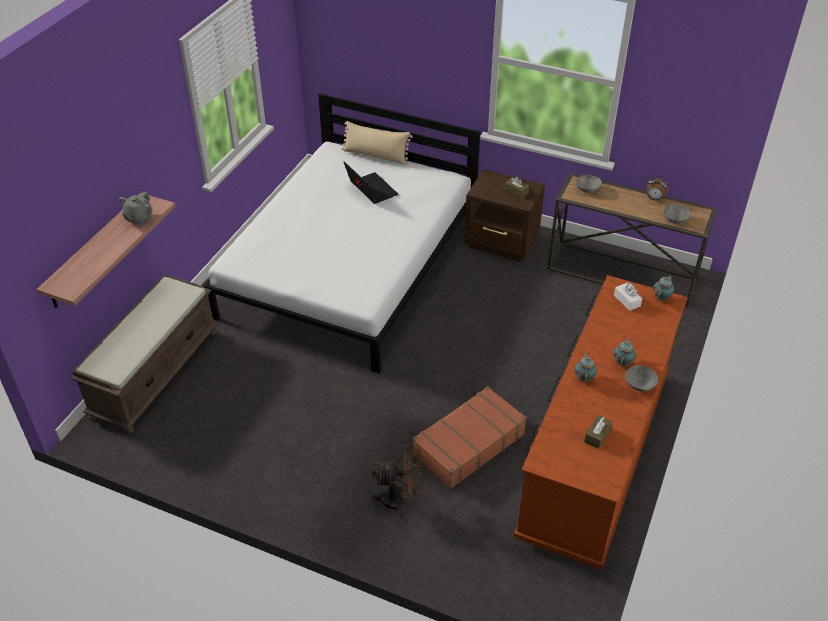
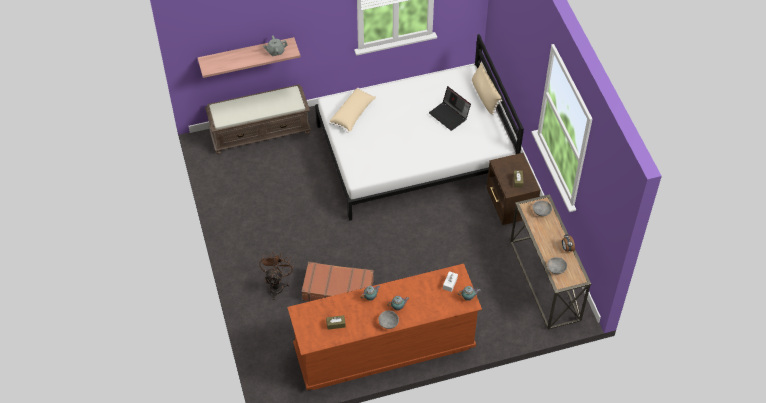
camera: 50 degrees right, 10 degrees up
(271, 255) = (353, 114): none -> beige pillow
(370, 190) = (449, 115): laptop -> laptop turned 120 degrees clockwise
(400, 500) = (277, 285): brown fan -> brown fan turned 135 degrees counterclockwise

